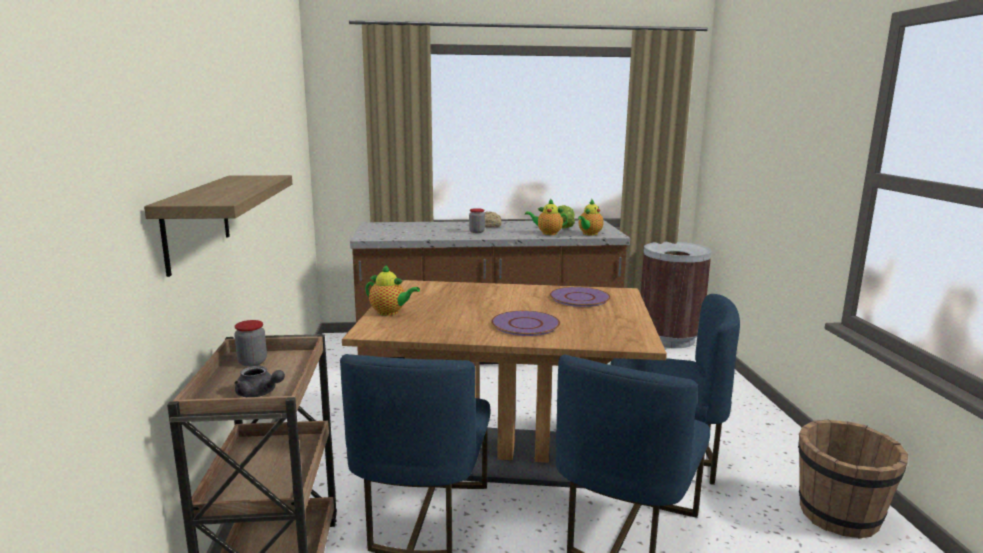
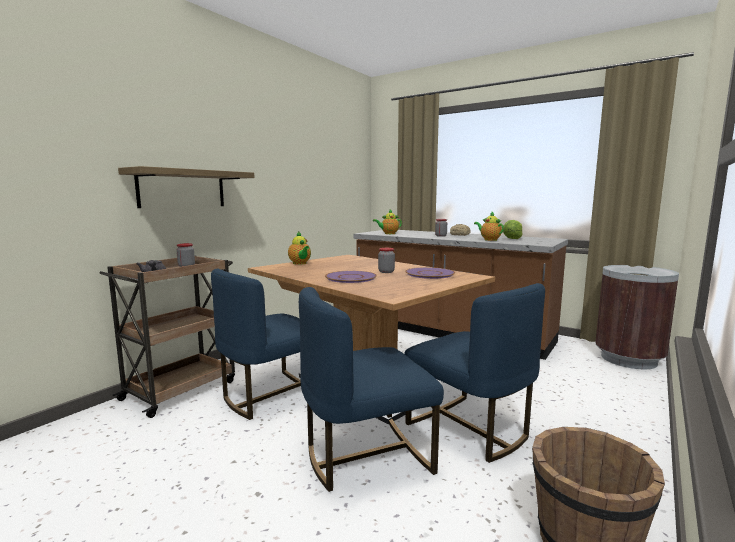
camera: 40 degrees right, 5 degrees down
(531, 304) = (386, 272): none -> jar
(589, 234) = (522, 242): teapot -> teapot (388, 233)

